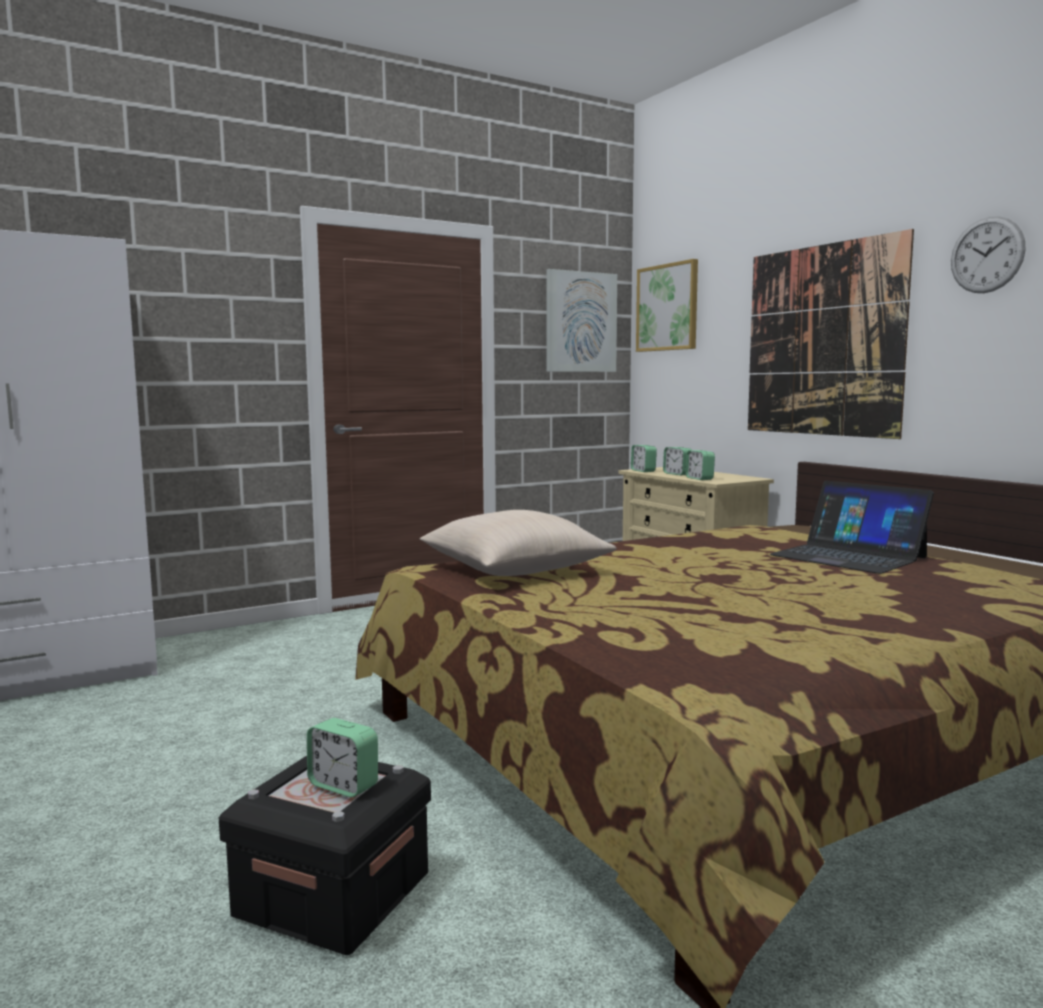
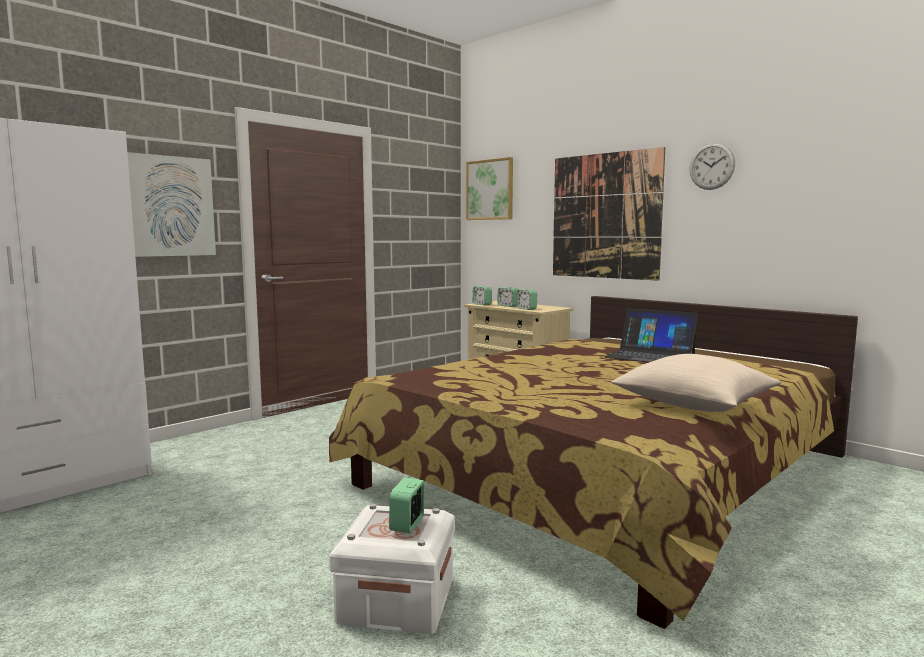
camera: 15 degrees left, 0 degrees up
(333, 894) = (397, 601): black storage box -> white storage box
(343, 785) = (407, 524): alarm clock -> alarm clock turned 90 degrees clockwise
(515, 570) = (453, 375): beige pillow -> beige pillow (694, 404)
(580, 322) = (429, 198): picture -> picture (170, 206)

